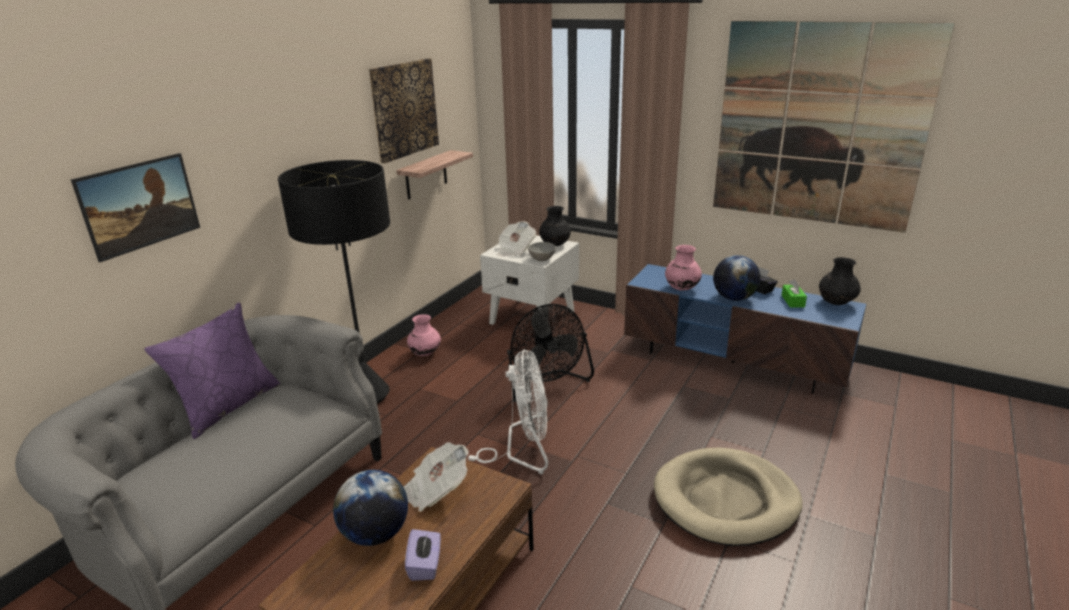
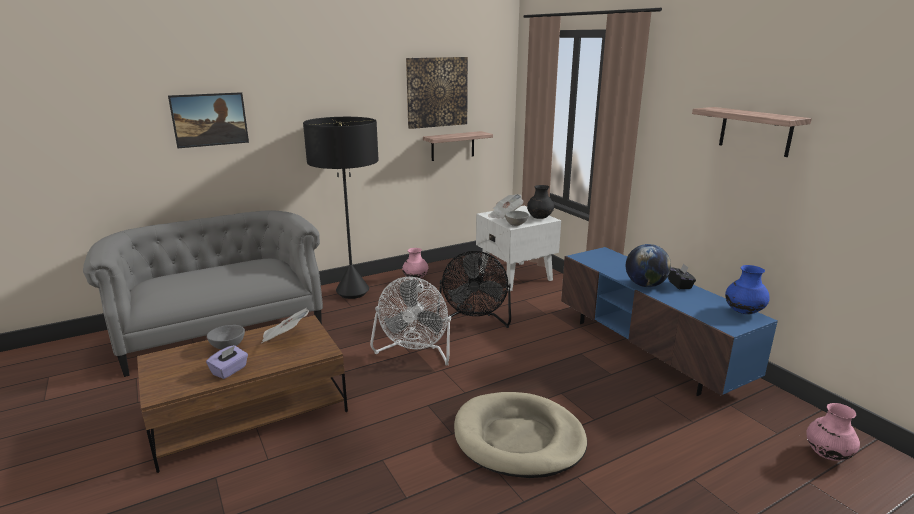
camera: 30 degrees right, 5 degrees down
(228, 406) = (236, 260): purple pillow -> none
(376, 534) = (227, 346): globe -> grey bowl
(522, 445) = (413, 350): white fan -> white fan turned 75 degrees clockwise
(681, 288) = (608, 268): pink vase -> pink vase (827, 454)
(793, 301) = (699, 300): green tissue box -> none
(818, 126) = (755, 131): picture -> shelf
(836, 303) = (743, 312): black vase -> blue vase

